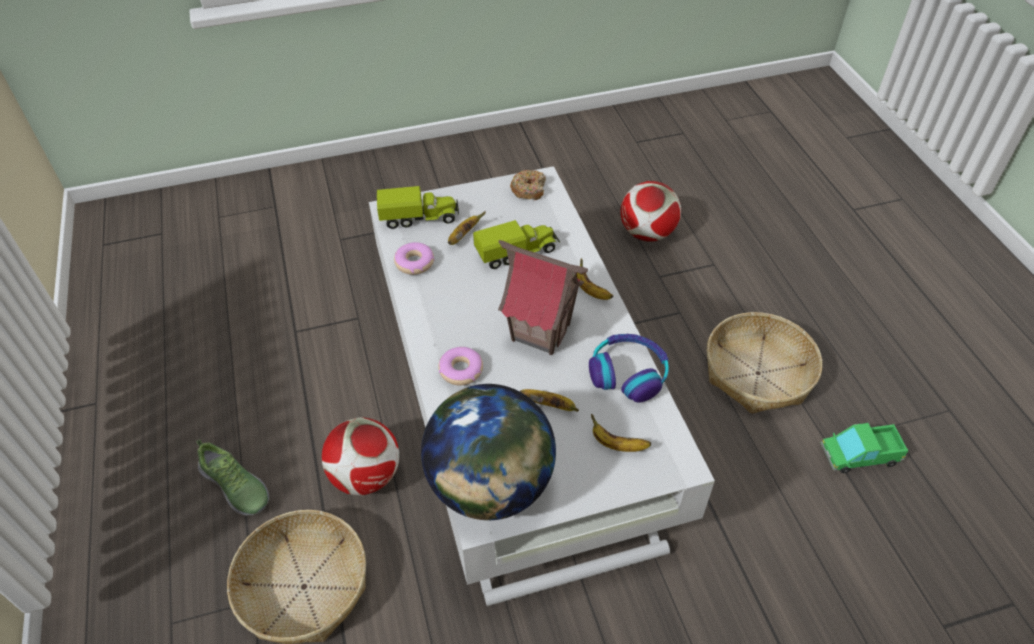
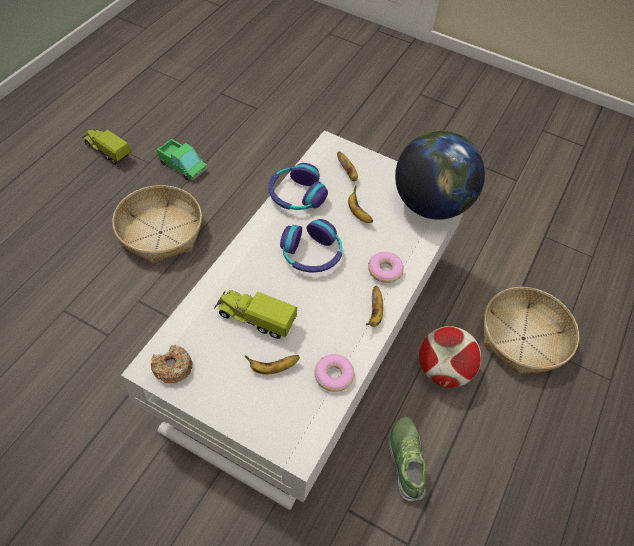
camera: 140 degrees left, 5 degrees up
(236, 487) = (532, 435): shoe -> shoe (407, 460)
(419, 218) = (285, 418): toy truck -> toy truck (107, 151)
(541, 331) = (311, 254): toy house -> headphones
(590, 291) = (248, 252): banana -> banana (374, 313)
(647, 233) = (57, 376): football -> none

